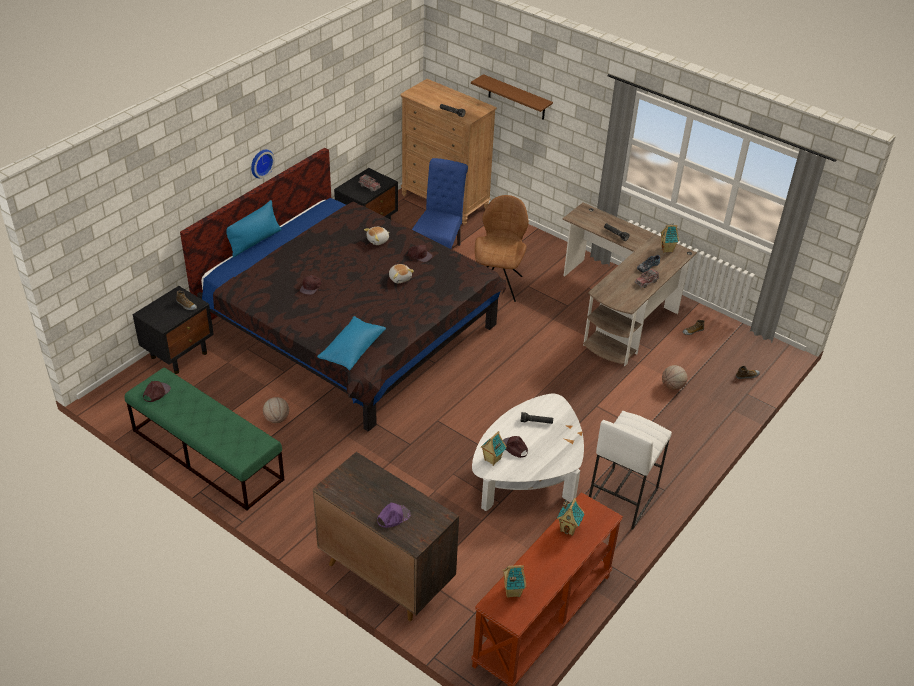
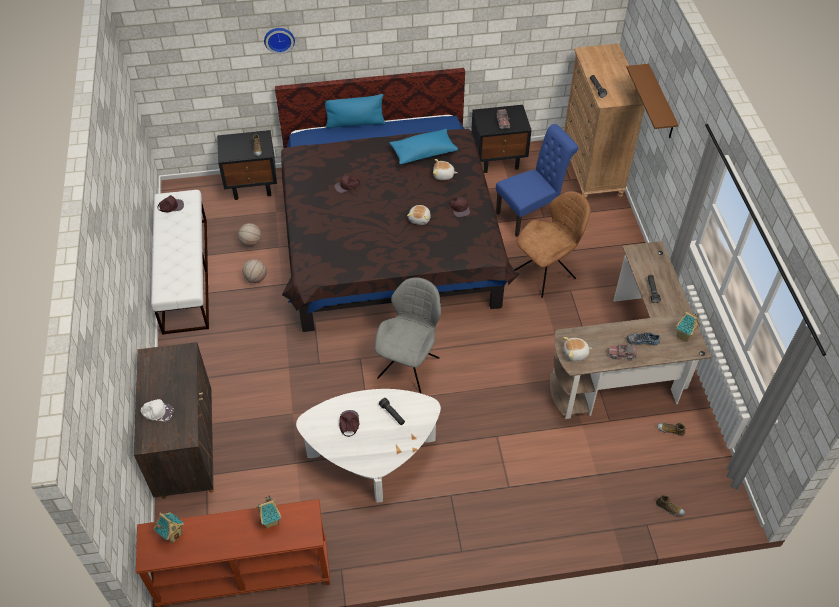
camera: 45 degrees right, 10 degrees up
(206, 454) = (185, 274): green bench -> white bench
(260, 162) = (380, 56): wall clock -> wall clock (279, 39)
(352, 350) = (312, 258): blue pillow -> blue pillow (423, 153)
(393, 517) = (157, 411): purple cap -> white cap
(480, 402) = (409, 366): none -> grey chair
(492, 460) = (321, 420): toy house -> none
(619, 298) = (575, 353): none -> plush toy
(621, 498) = (419, 529): white stool -> none
(672, 386) = (585, 467): basketball -> basketball (251, 242)

